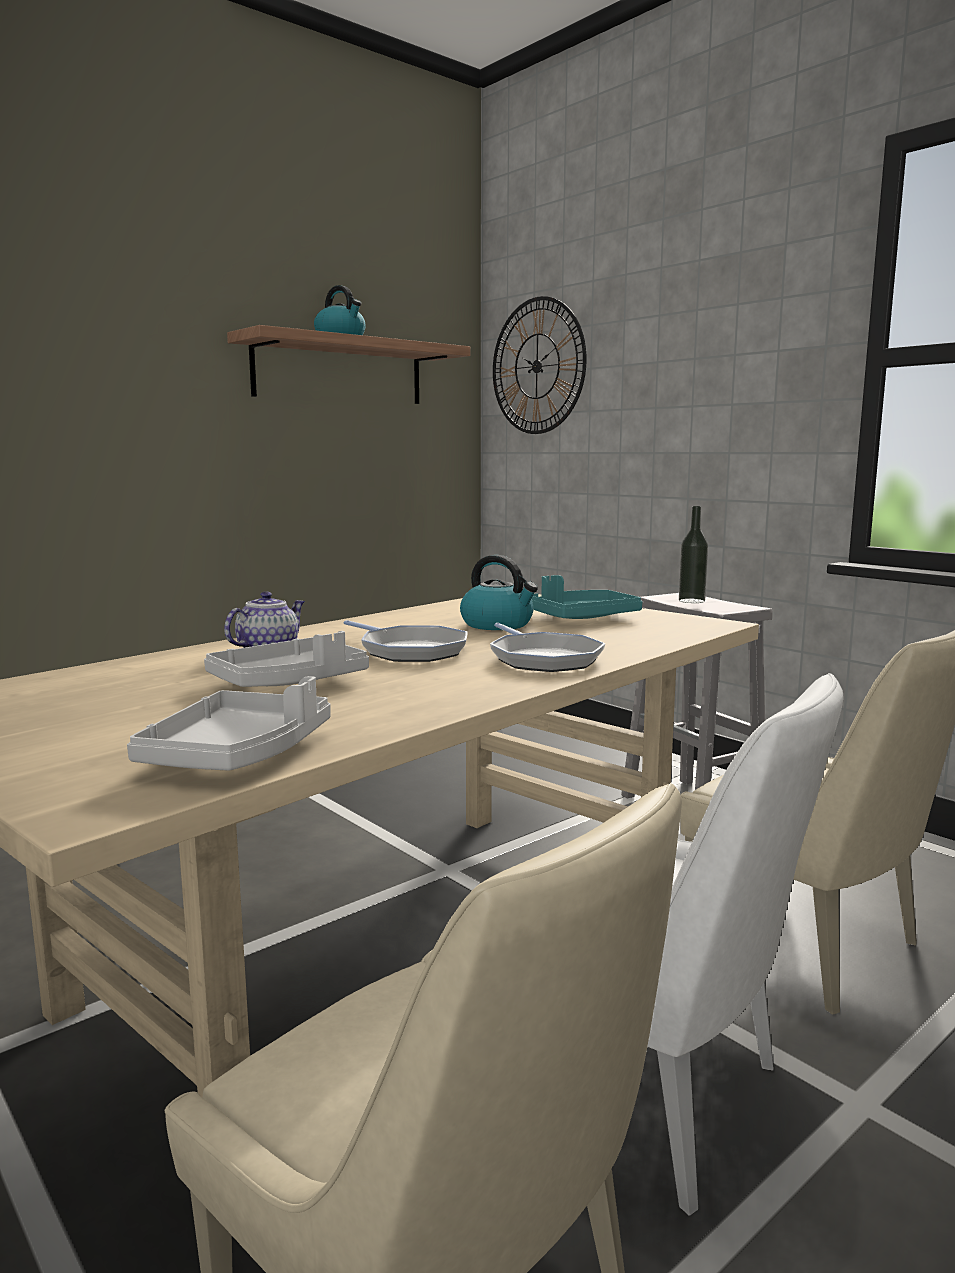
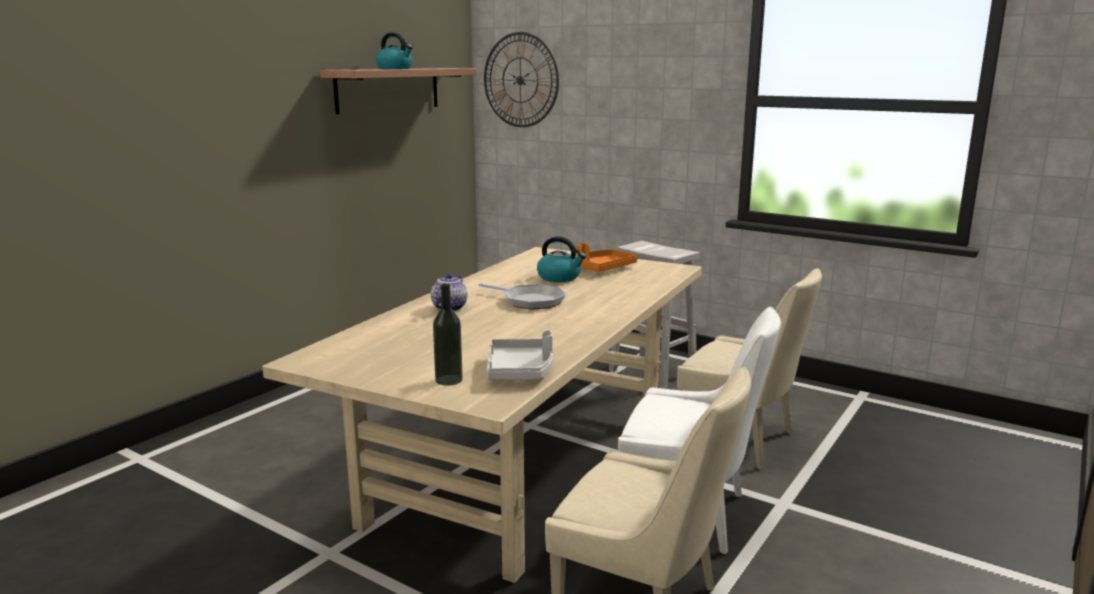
camera: 15 degrees left, 5 degrees up
(289, 682) = (490, 328): grey tray -> none
(543, 659) = (608, 301): frying pan -> none
(581, 618) = (602, 268): turquoise tray -> orange tray
(691, 601) = (650, 248): bottle -> bottle (449, 380)

